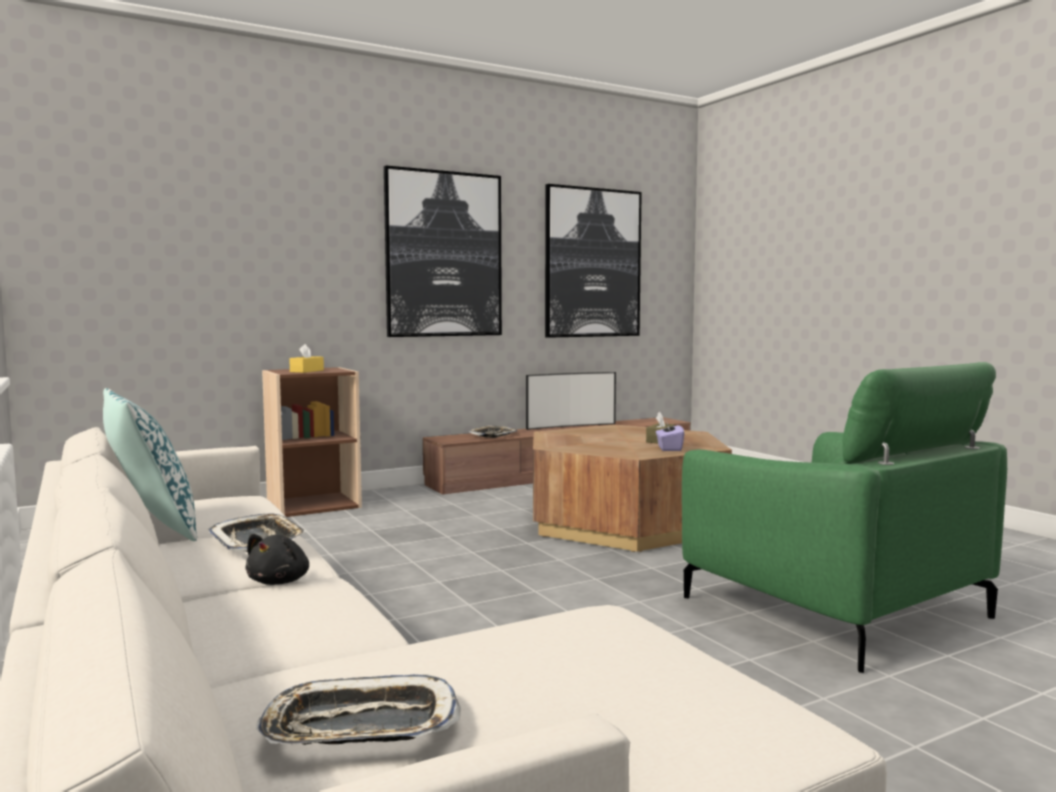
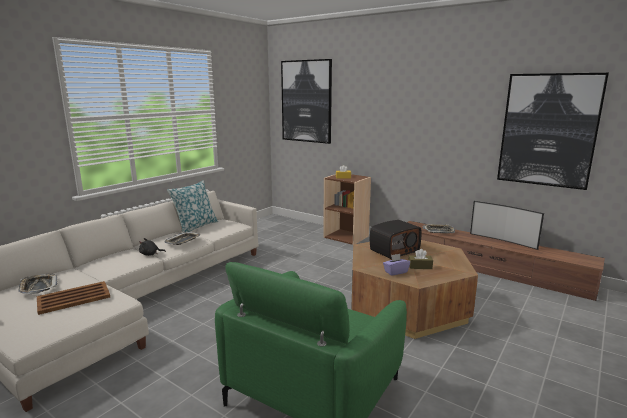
camera: 65 degrees right, 10 degrees up
(444, 254) = (431, 122): picture -> picture (306, 101)
(537, 661) = (74, 298): none -> brown tray
(589, 440) = (394, 250): none -> radio

